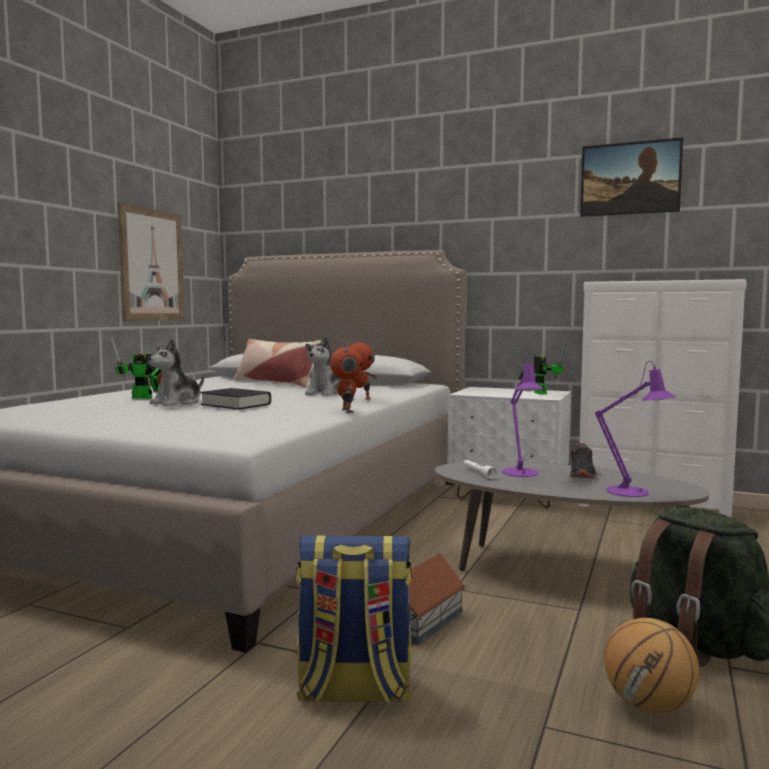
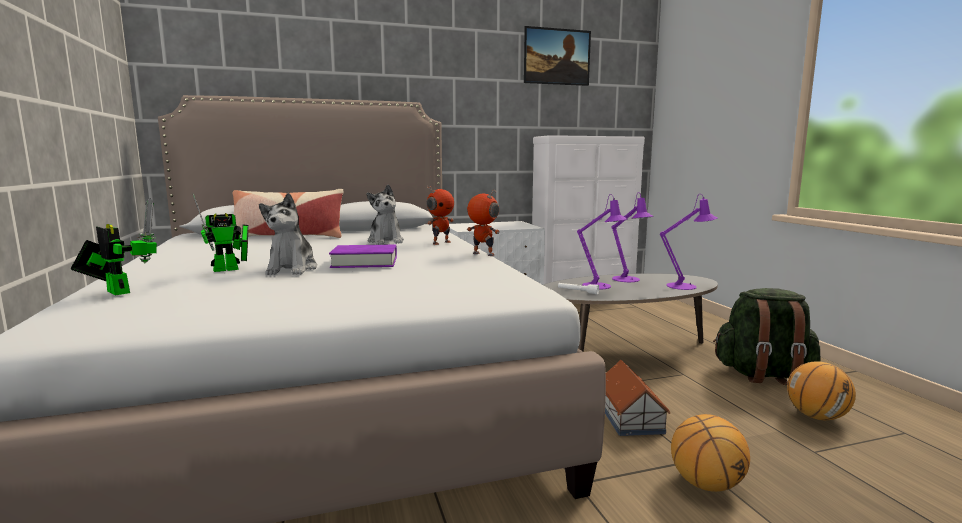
camera: 40 degrees left, 5 degrees up
(152, 265) = (87, 97): picture -> none
(236, 404) = (365, 262): black book -> purple book
(354, 691) = (706, 484): backpack -> basketball
(539, 393) = (510, 224): toy robot -> toy robot (117, 291)
(582, 474) = (628, 280): shoe -> purple table lamp

